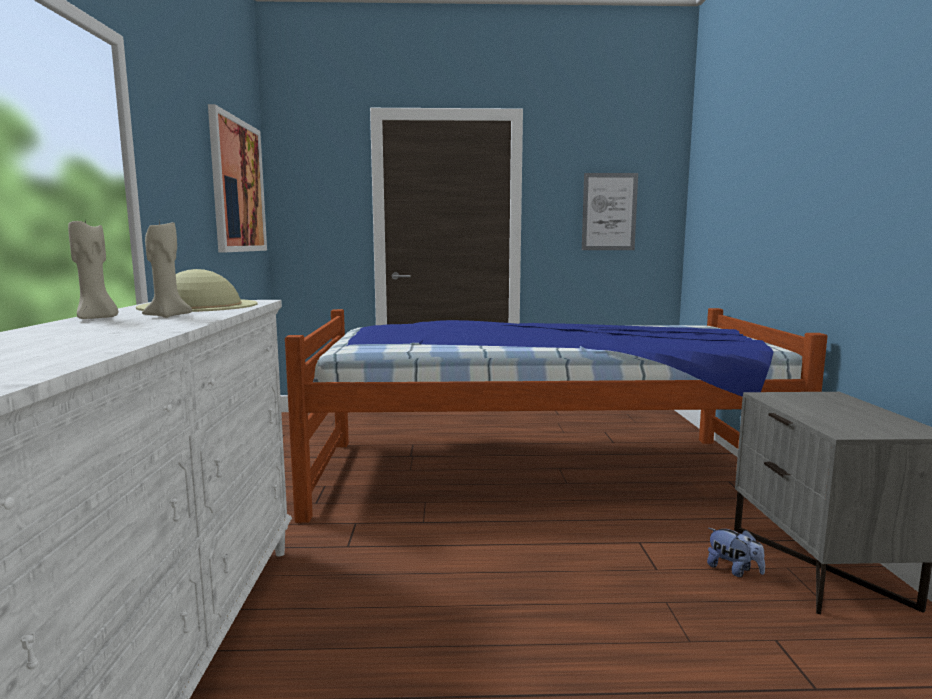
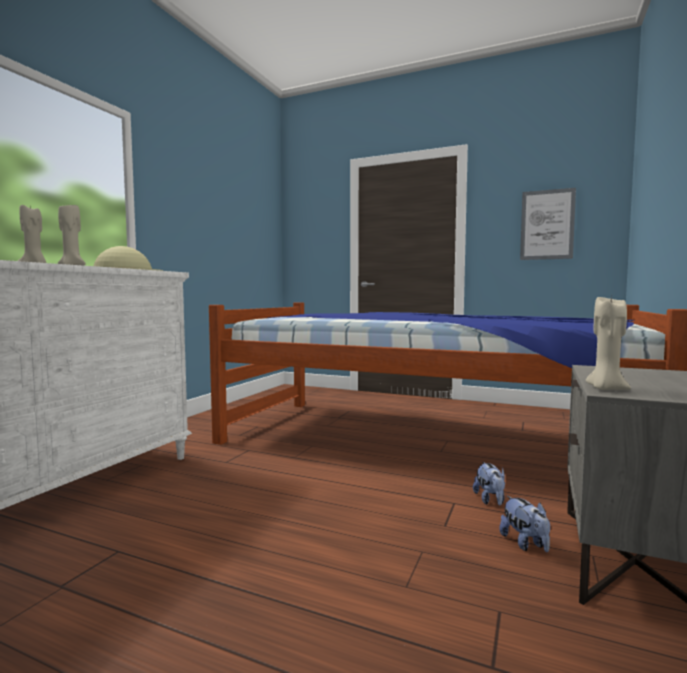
camera: 25 degrees right, 5 degrees down
(237, 186) = (247, 218): picture -> none
(665, 532) = (490, 500): none -> plush toy
(832, 428) = (605, 389): none -> beige candle

